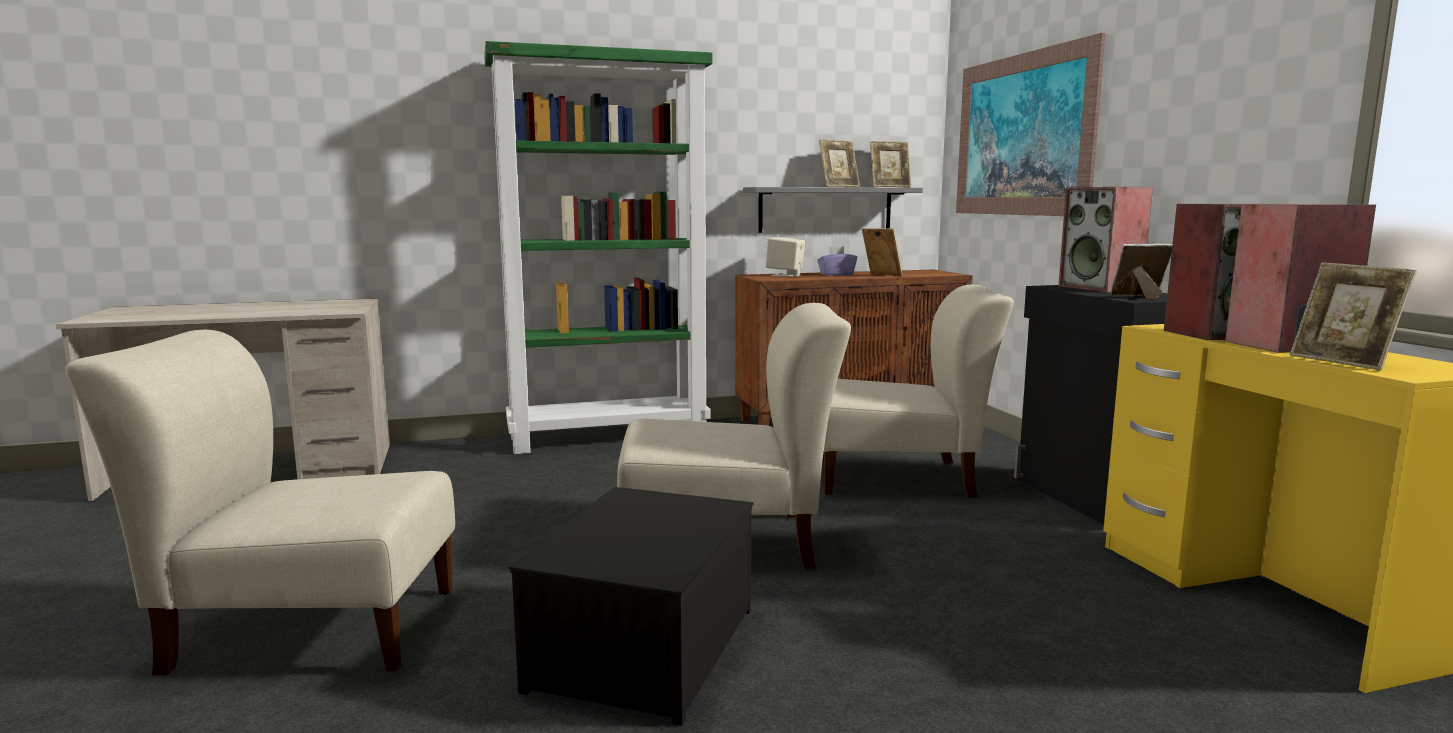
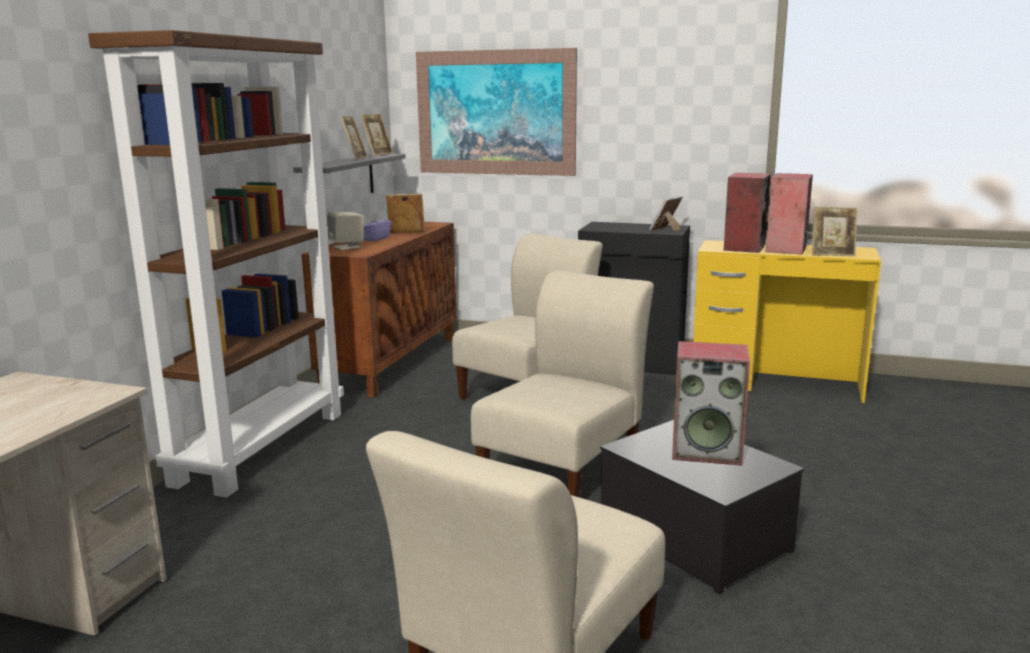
camera: 55 degrees left, 5 degrees up
(609, 437) = (261, 446): green bookcase -> brown bookcase
(1101, 288) = (616, 225): speaker -> speaker (708, 451)

